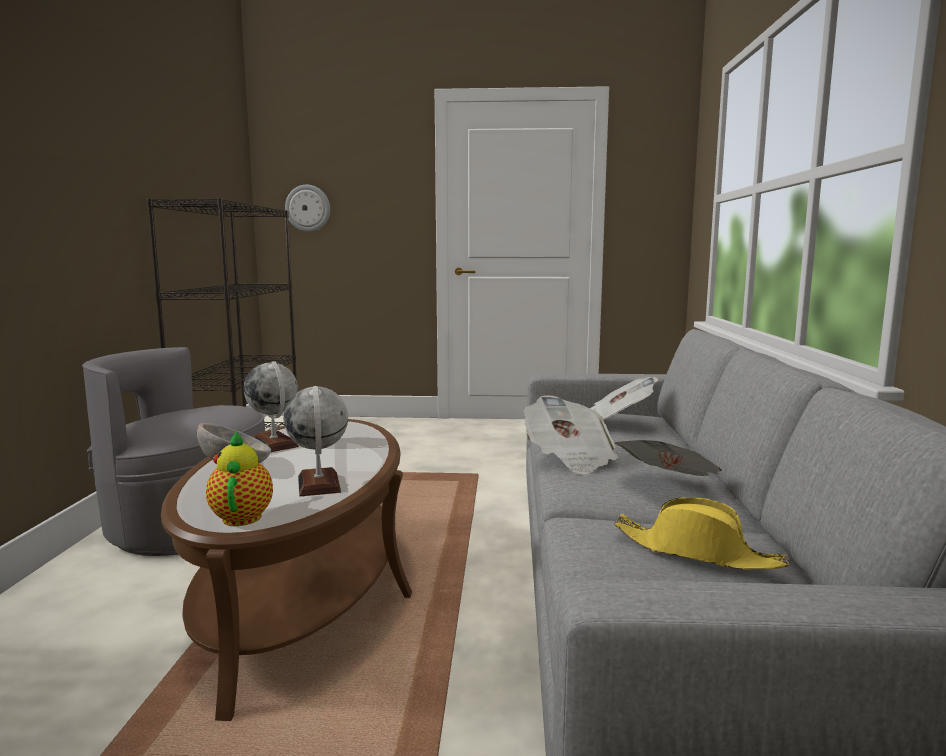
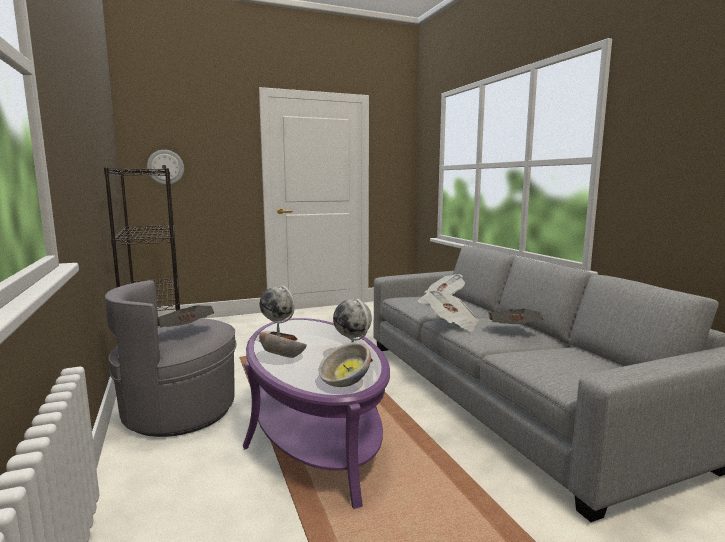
camera: 25 degrees left, 0 degrees up
(183, 418) = (186, 332): none -> newspaper
(243, 516) = (345, 383): teapot -> bowl
(303, 593) = (315, 432): brown coffee table -> purple coffee table
(697, 552) = (570, 358): yellow hat -> none

